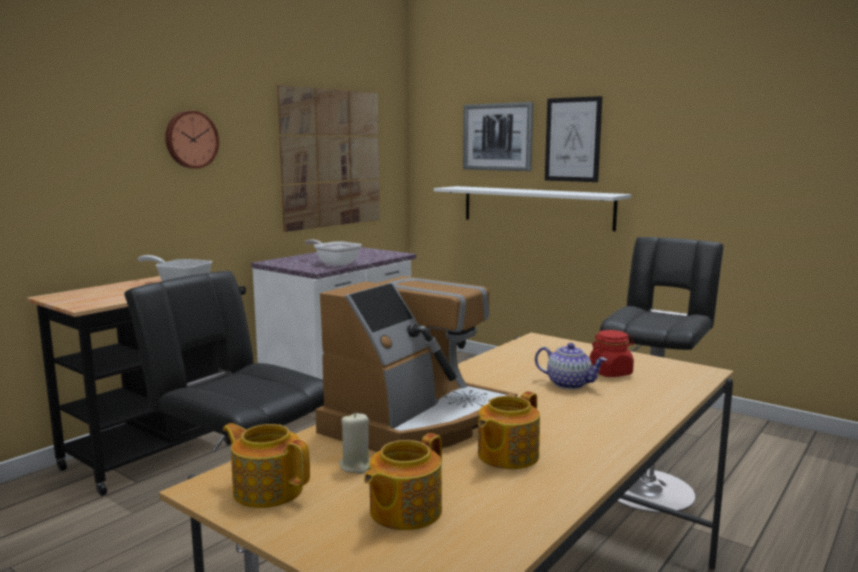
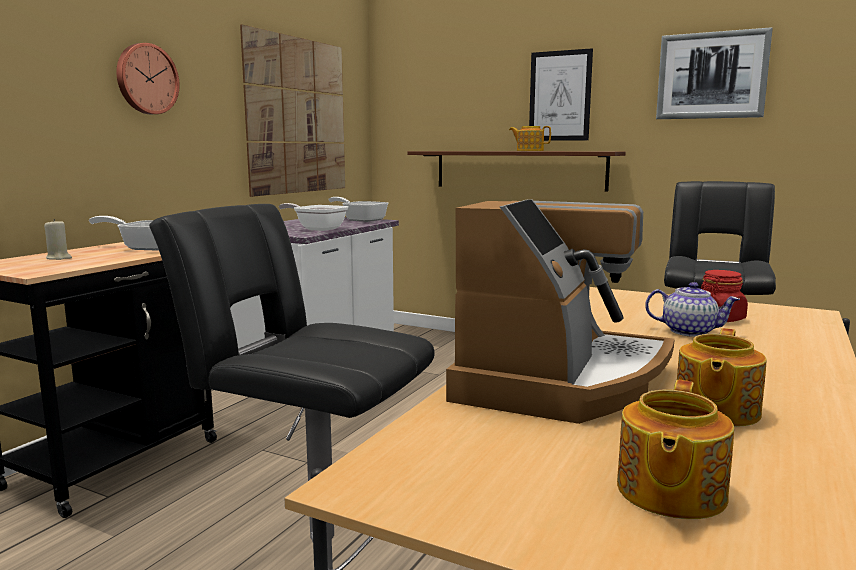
camera: 10 degrees left, 0 degrees up
(267, 489) = (448, 480): teapot -> teapot (529, 151)
(356, 466) = (541, 438): beige candle -> beige candle (59, 258)
(383, 253) = (361, 220): none -> frying pan
(497, 137) = (474, 96): picture -> picture (711, 75)
(536, 207) = (519, 170): white shelf -> brown shelf

